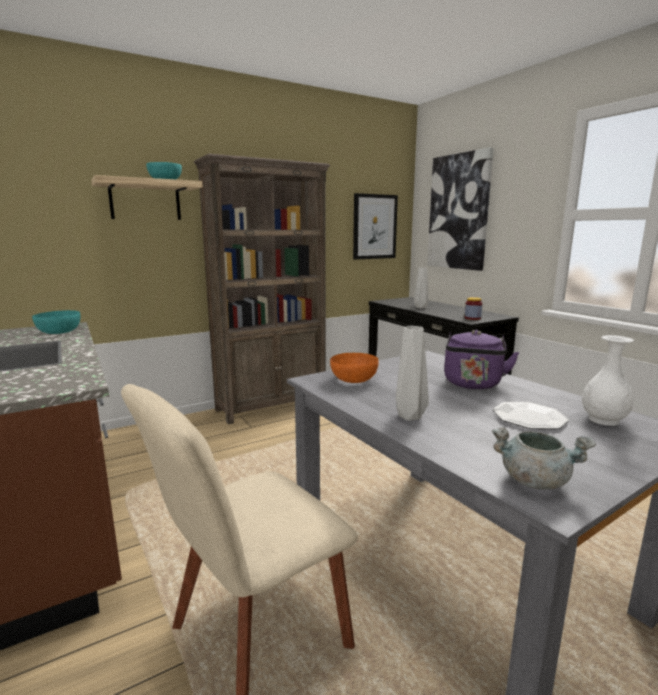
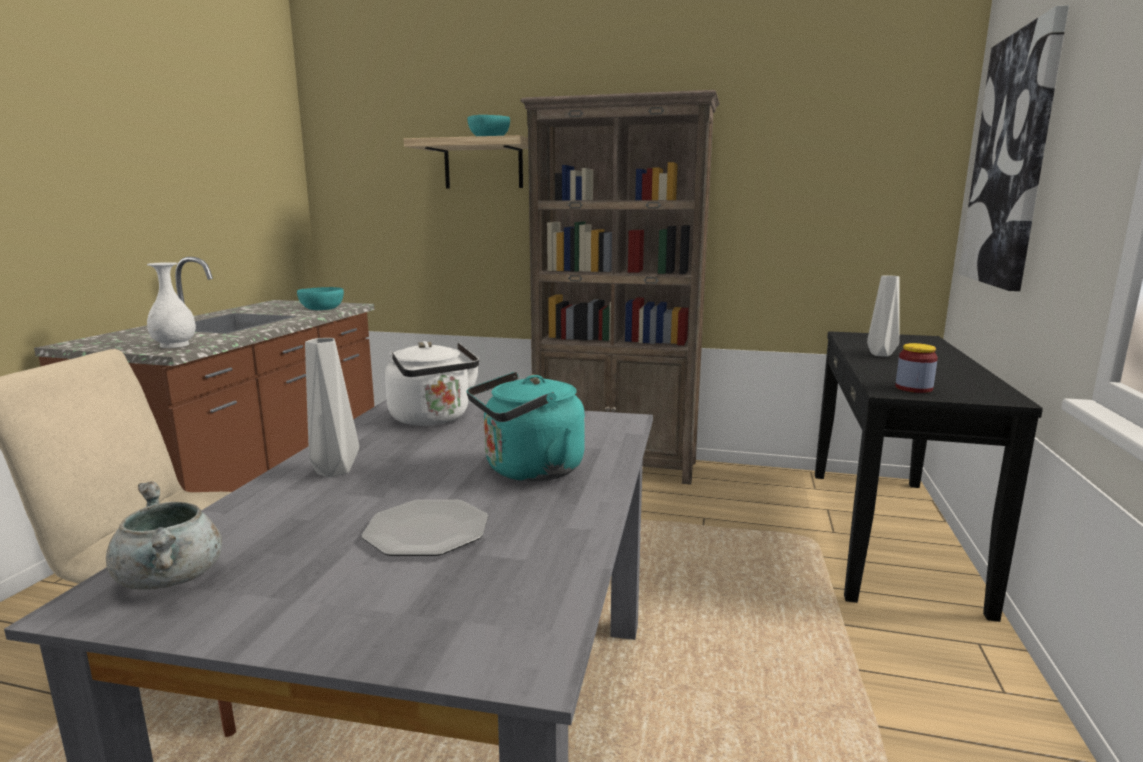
camera: 45 degrees right, 0 degrees up
(354, 380) = (433, 419): orange bowl -> white kettle
(374, 227) = (860, 195): picture -> none
(473, 384) = (528, 470): purple kettle -> turquoise kettle
(603, 420) = (499, 584): white vase -> white vase (175, 345)

